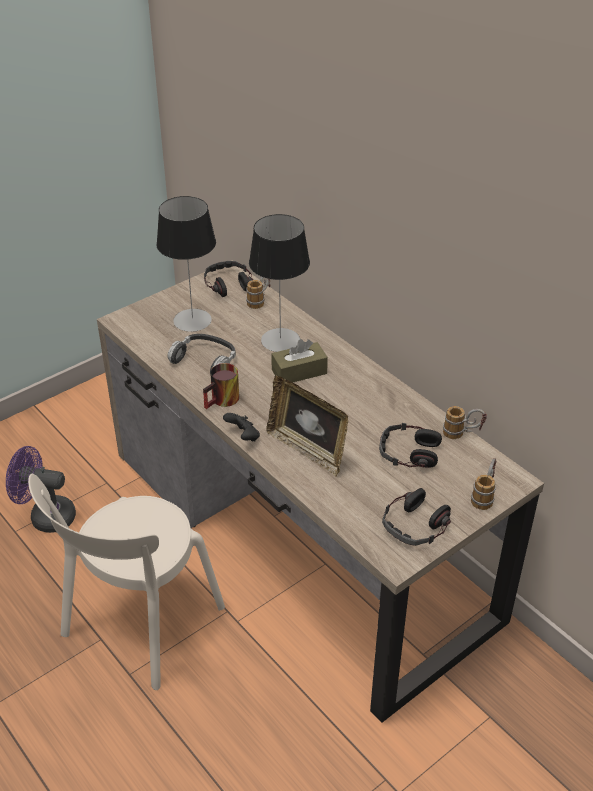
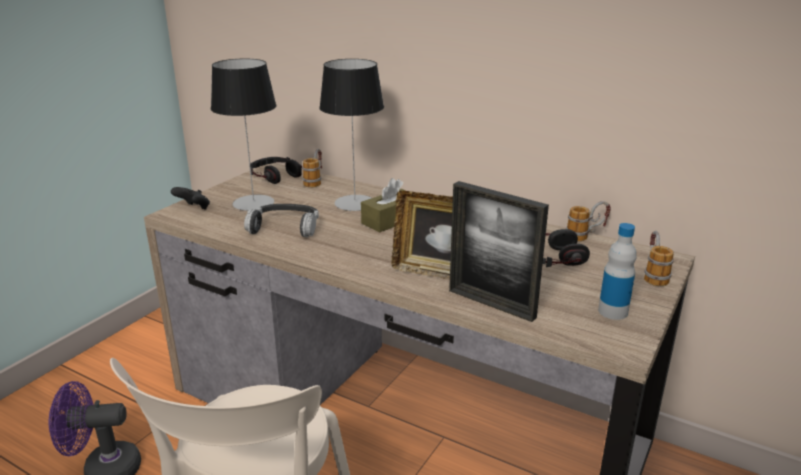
camera: 20 degrees left, 15 degrees down
(223, 401) = (326, 253): mug -> none
(243, 436) = (368, 276): black game controller -> black game controller (194, 208)
(323, 491) = (491, 304): none -> picture frame
(415, 525) = (613, 311): headphones -> bottle

